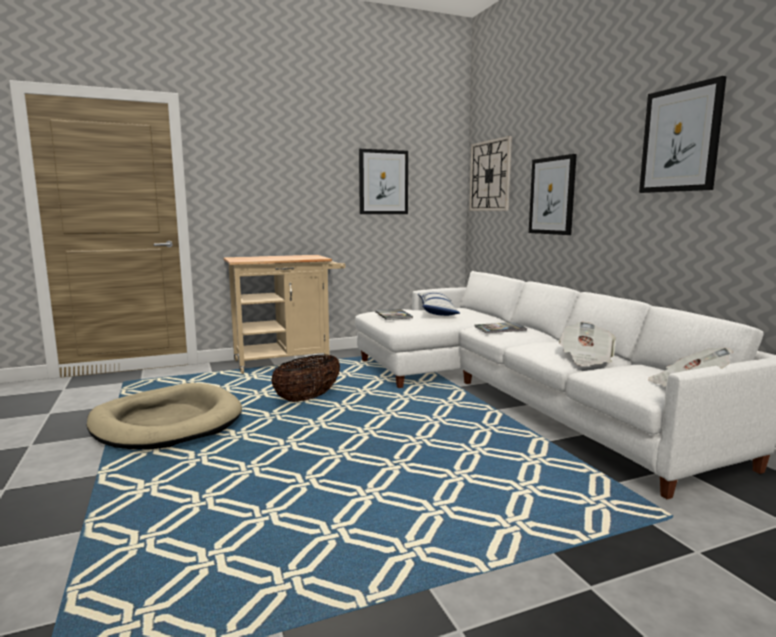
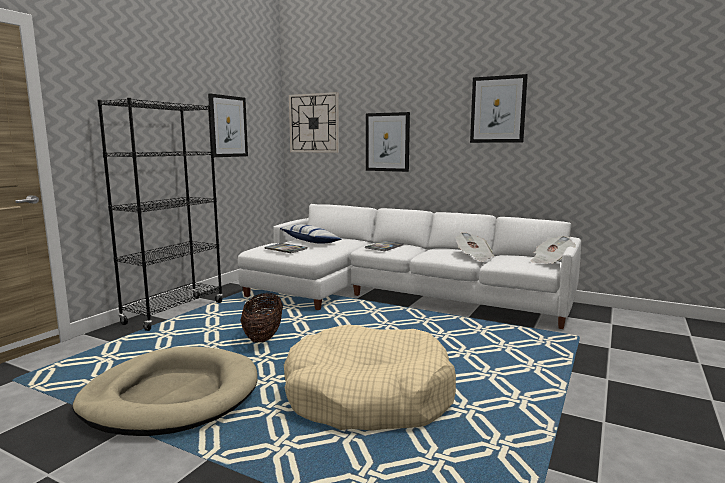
camera: 40 degrees left, 0 degrees up
(280, 478) = (368, 396): none -> beige dog bed
(288, 361) = (174, 313): beige cart -> black bookcase

